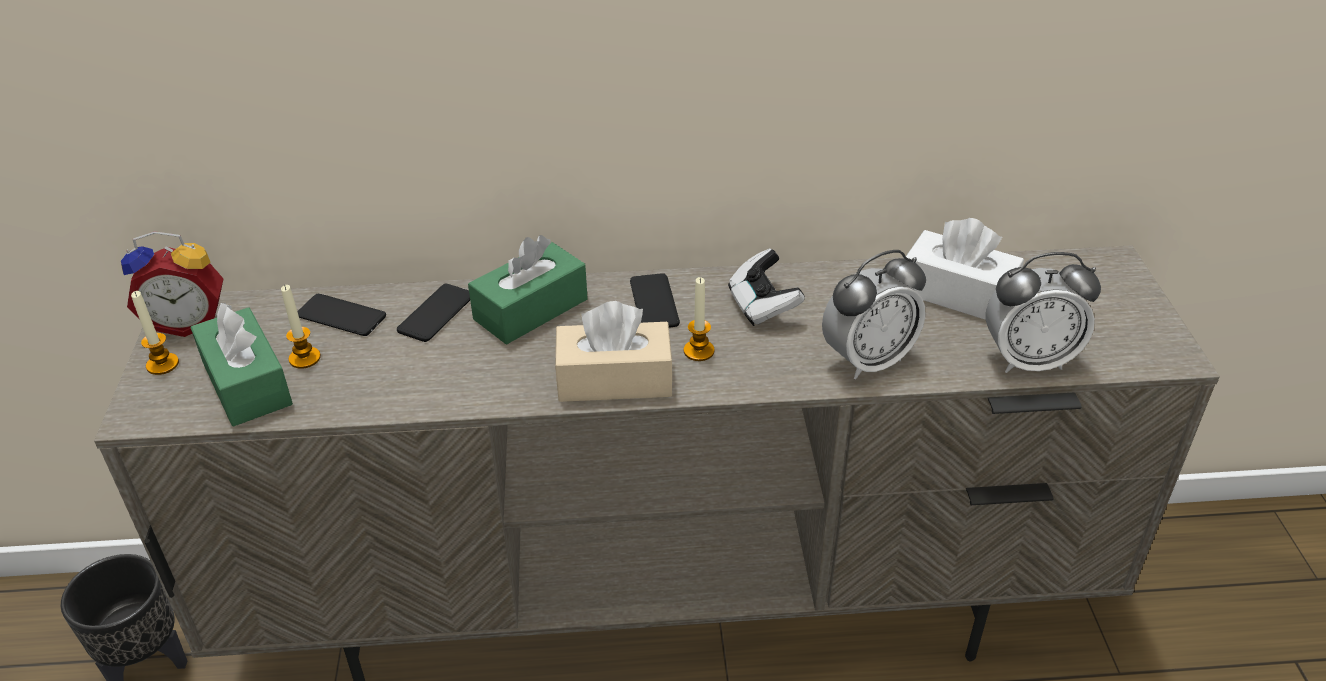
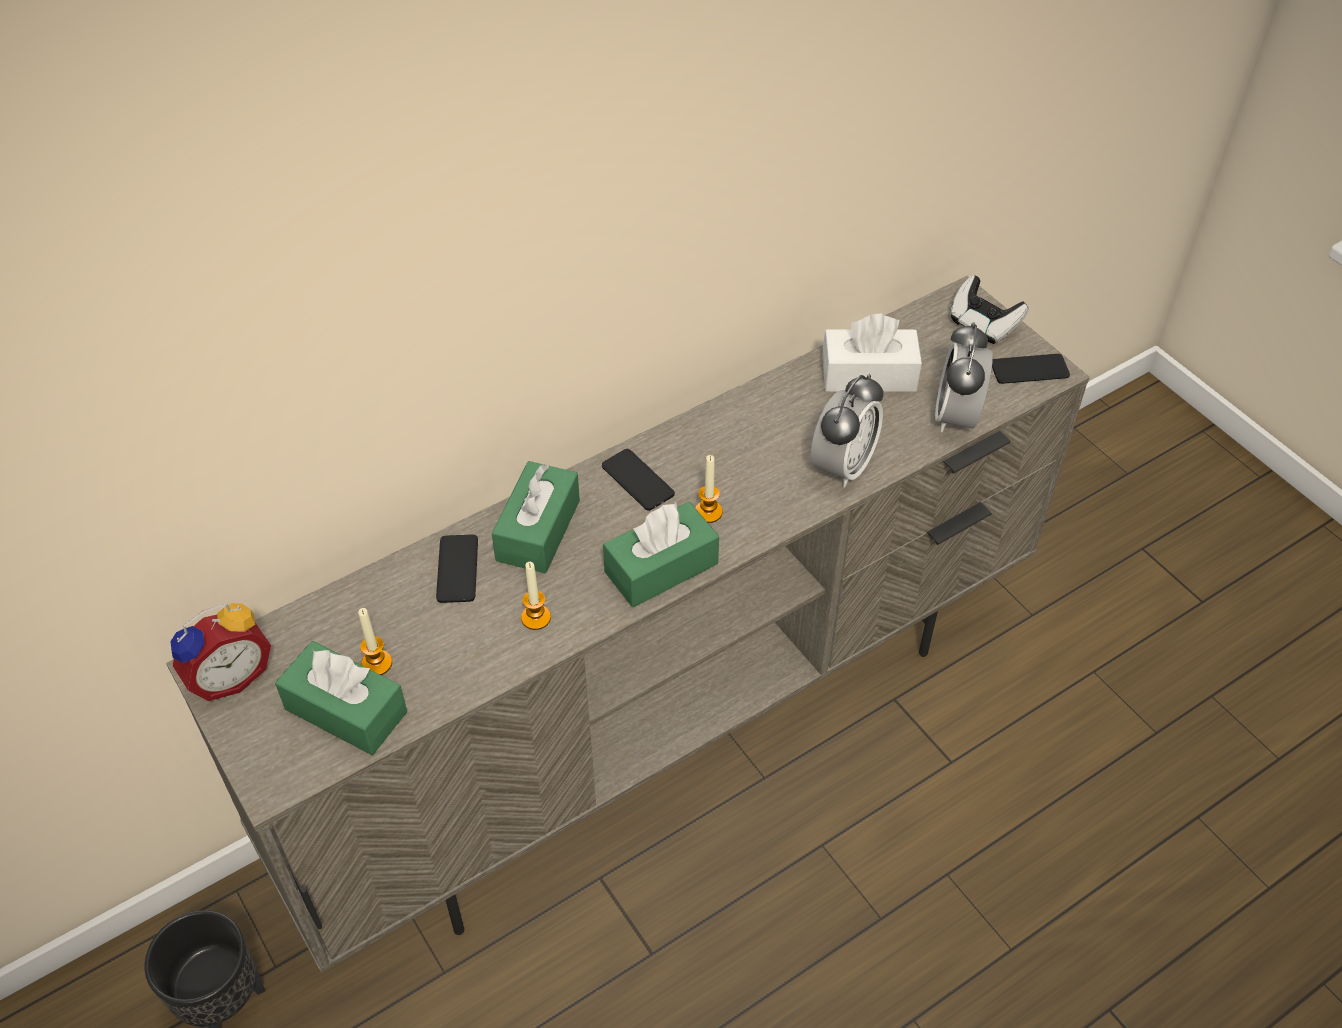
camera: 30 degrees left, 10 degrees up
(162, 364) = (246, 728): candle -> candle (536, 618)
(341, 316) = (372, 608): phone -> phone (1029, 370)
(614, 379) = (661, 568): beige tissue box -> green tissue box
(762, 306) = (728, 447): game controller -> game controller (983, 324)
(1028, 360) = (956, 417): alarm clock -> alarm clock turned 135 degrees clockwise

